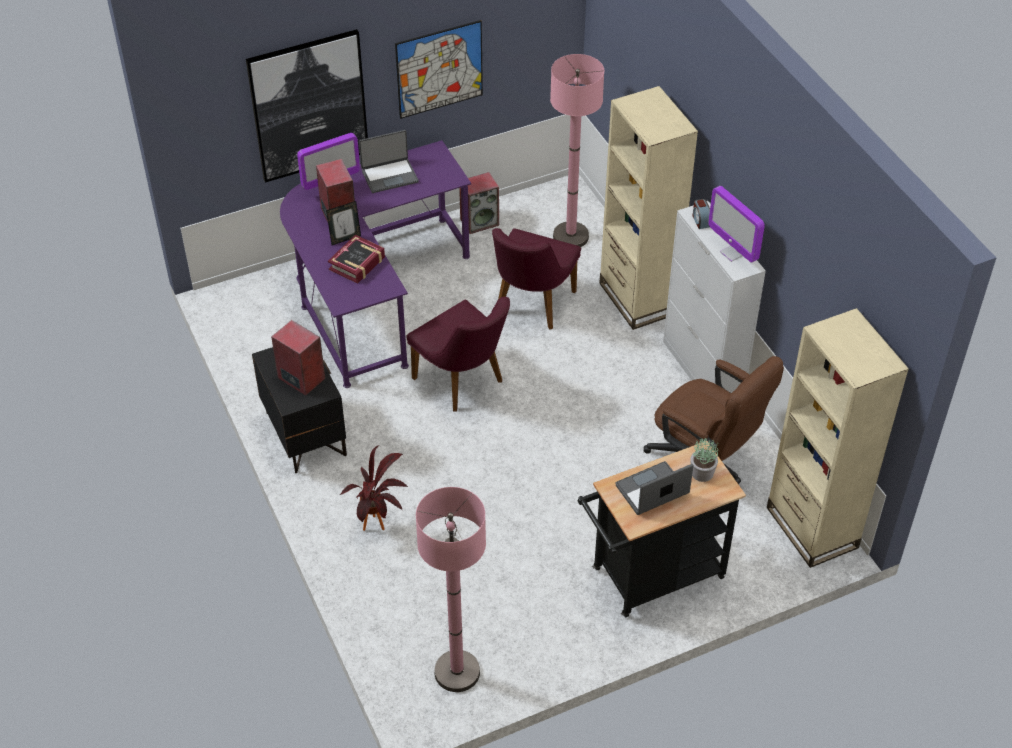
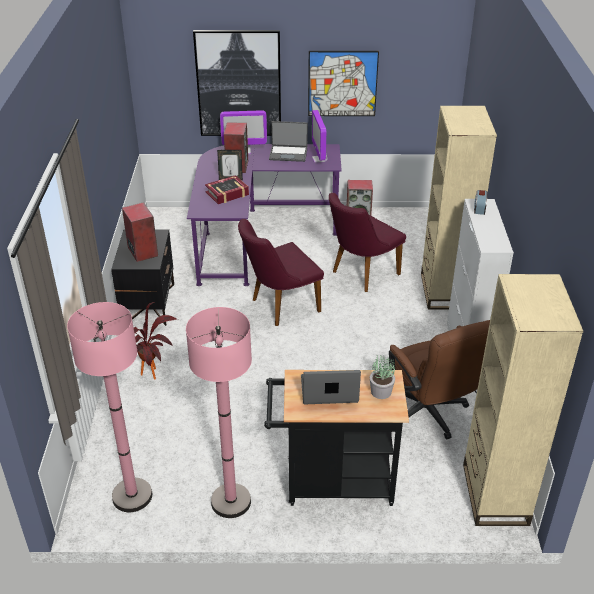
camera: 25 degrees right, 10 degrees down
(464, 383) = (279, 306): purple chair -> purple chair turned 75 degrees clockwise
(570, 236) = (418, 241): pink floor lamp -> pink floor lamp (231, 501)
(733, 253) = (492, 234): monitor -> monitor (319, 159)

